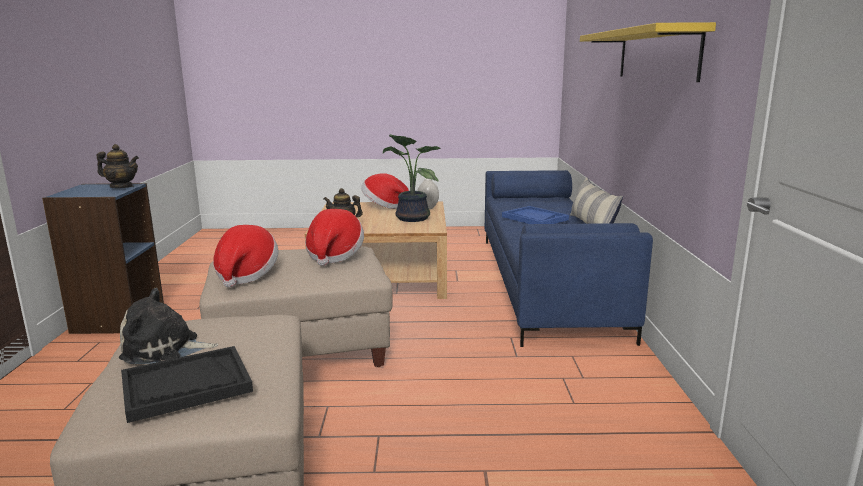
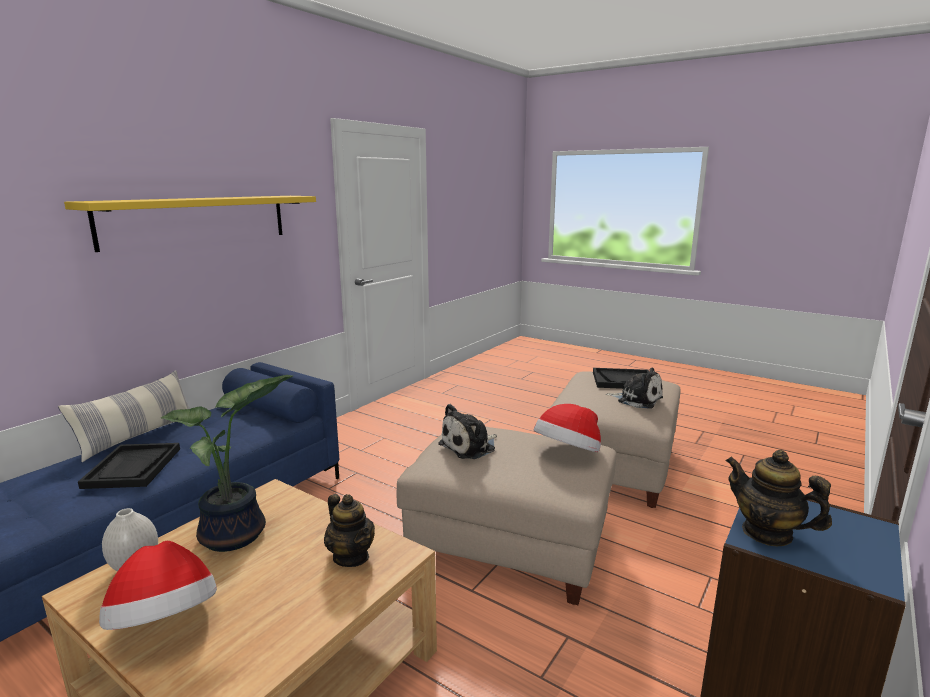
camera: 145 degrees left, 0 degrees up
(334, 255) = (470, 447): hat -> plush toy
(534, 218) = (133, 468): blue tray -> black tray

